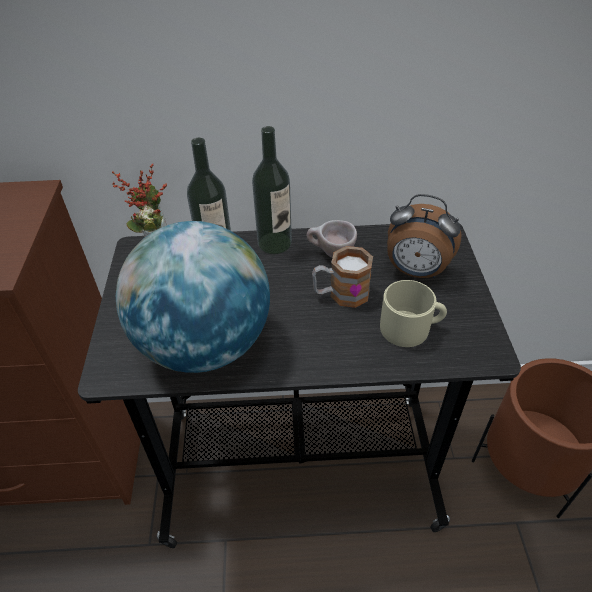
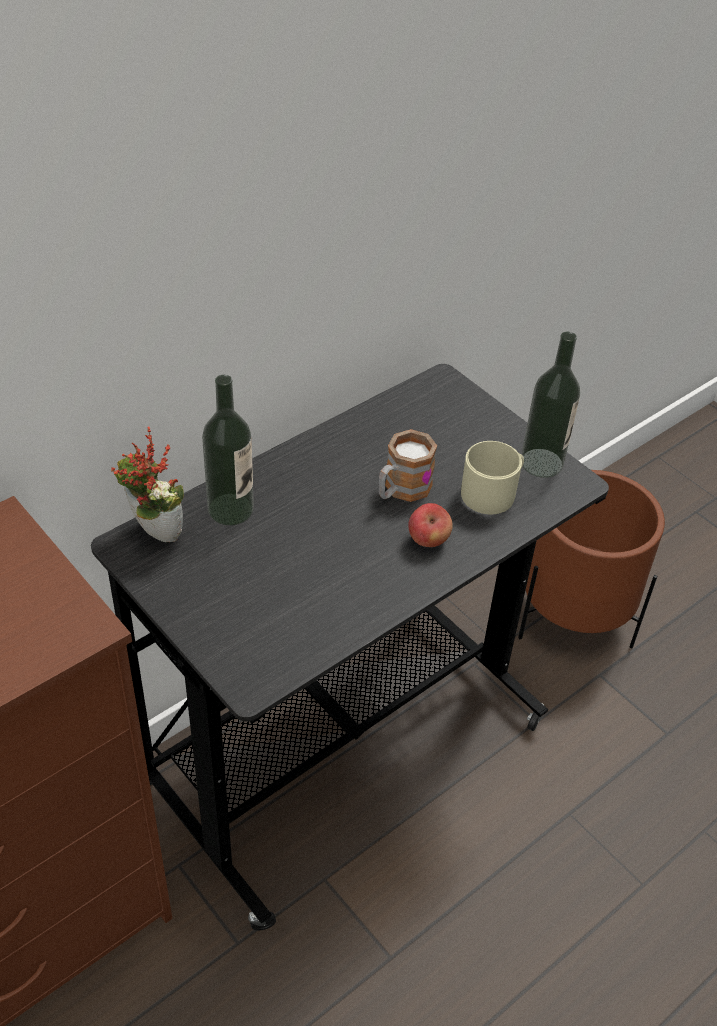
camera: 40 degrees left, 0 degrees up
(205, 344) = (318, 603): globe -> none
(274, 243) = (281, 467): bottle -> bottle (541, 463)
(325, 339) = (428, 540): none -> apple
(330, 254) = (352, 453): beige cup -> none
(415, 271) = (450, 434): alarm clock -> none

